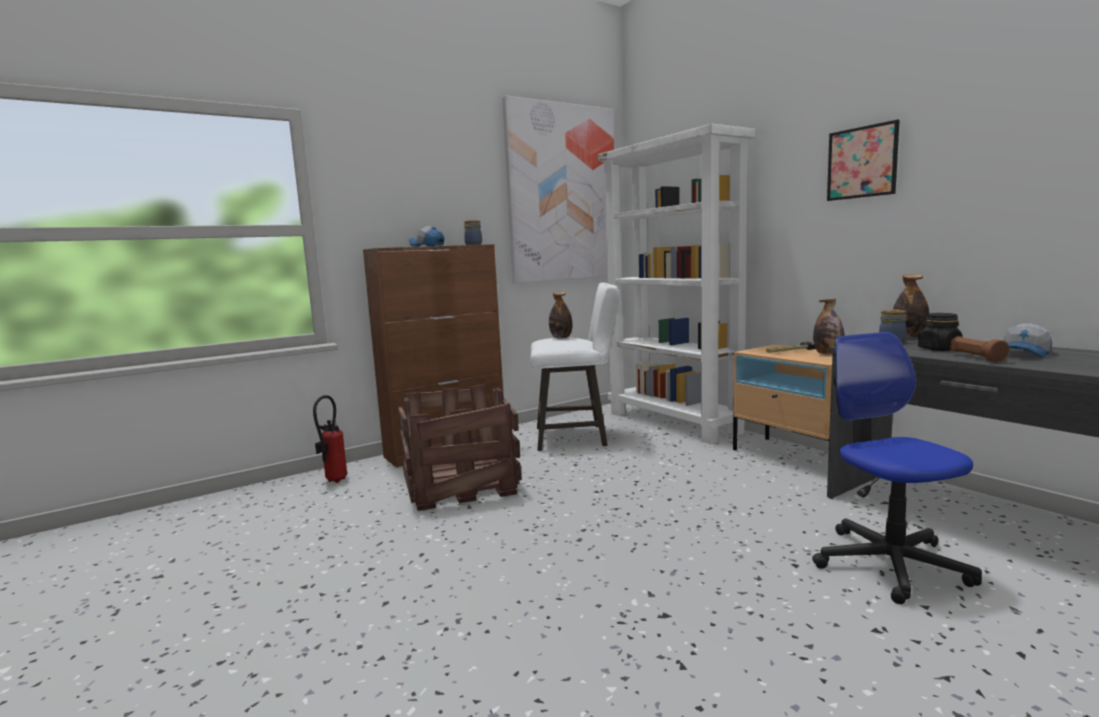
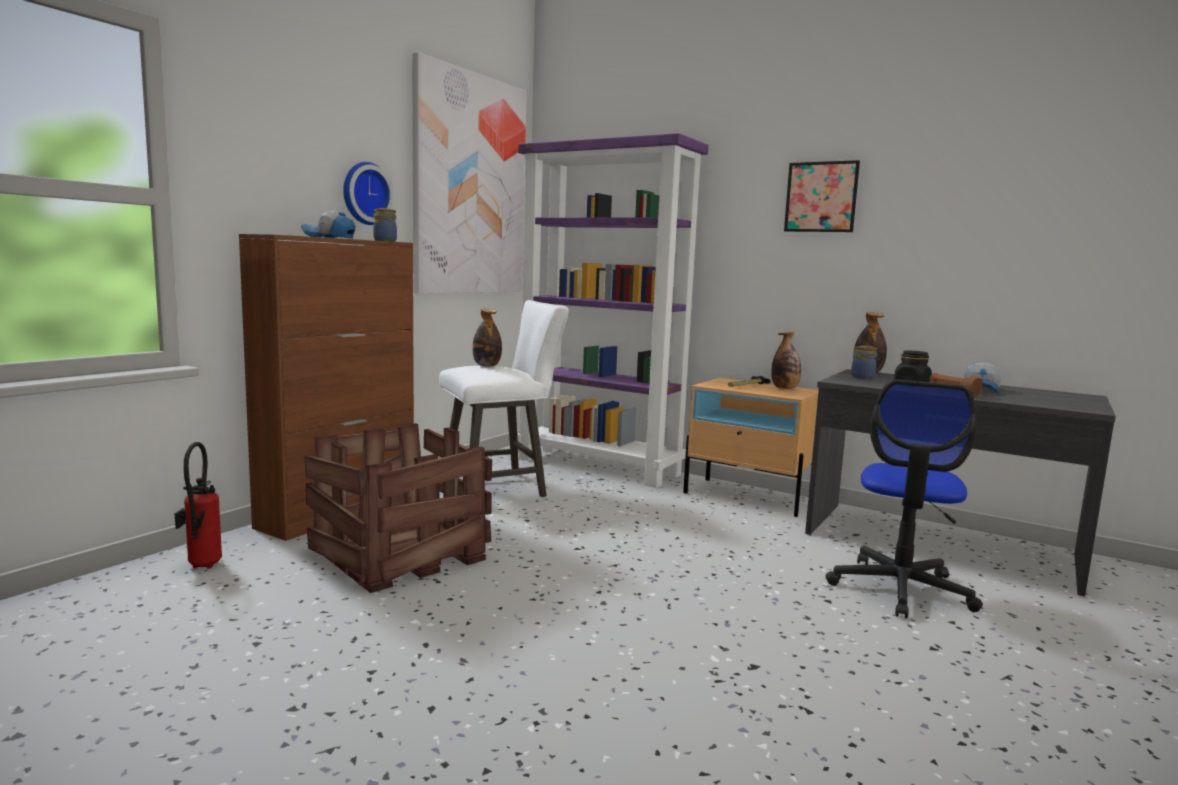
camera: 25 degrees left, 0 degrees up
(465, 210) = (364, 193): none -> wall clock
(674, 422) = (599, 466): white bookcase -> purple bookcase
(890, 564) = (900, 589): office chair -> office chair turned 120 degrees counterclockwise

